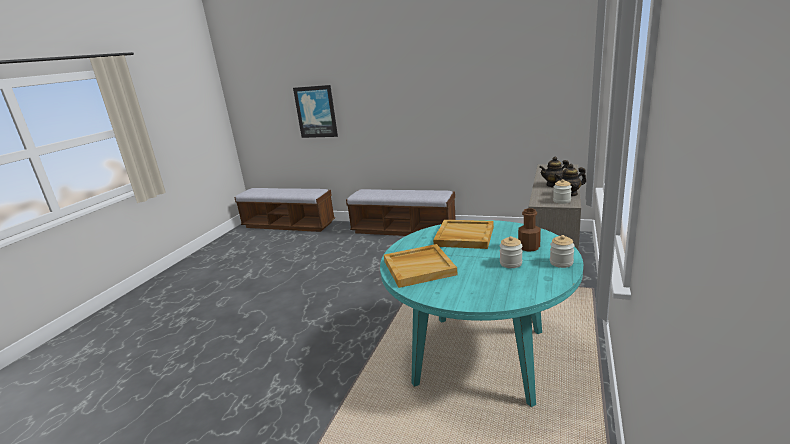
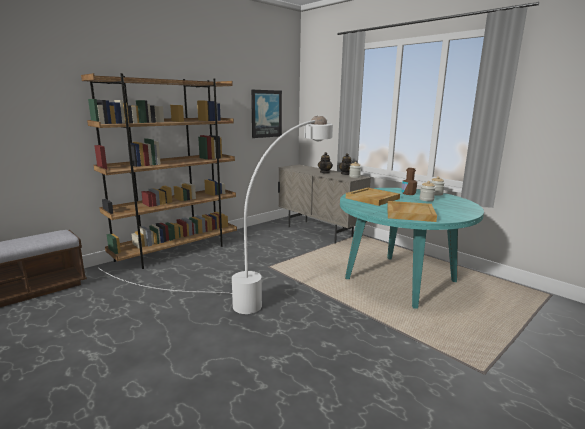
camera: 65 degrees left, 5 degrees down
(316, 112) = (44, 126): picture -> picture (266, 114)
(372, 287) = (260, 289): none -> white floor lamp
(403, 230) = (177, 251): bench -> brown bookcase

